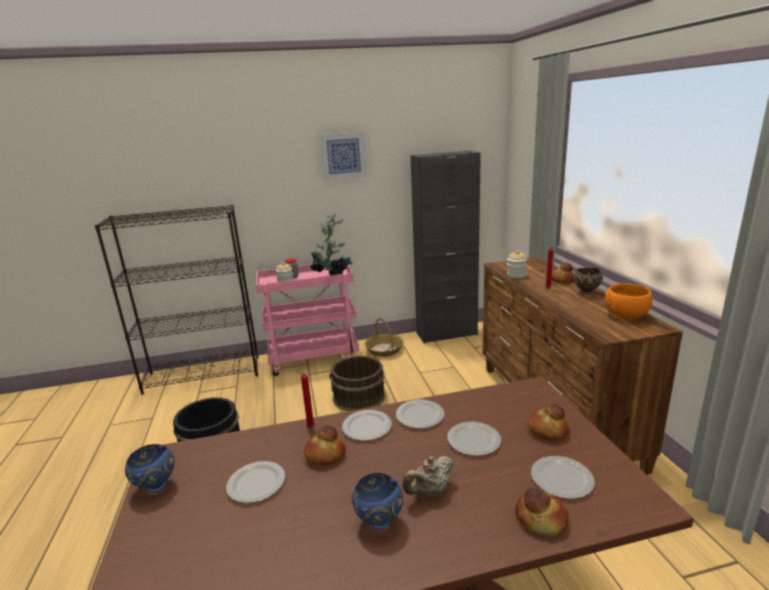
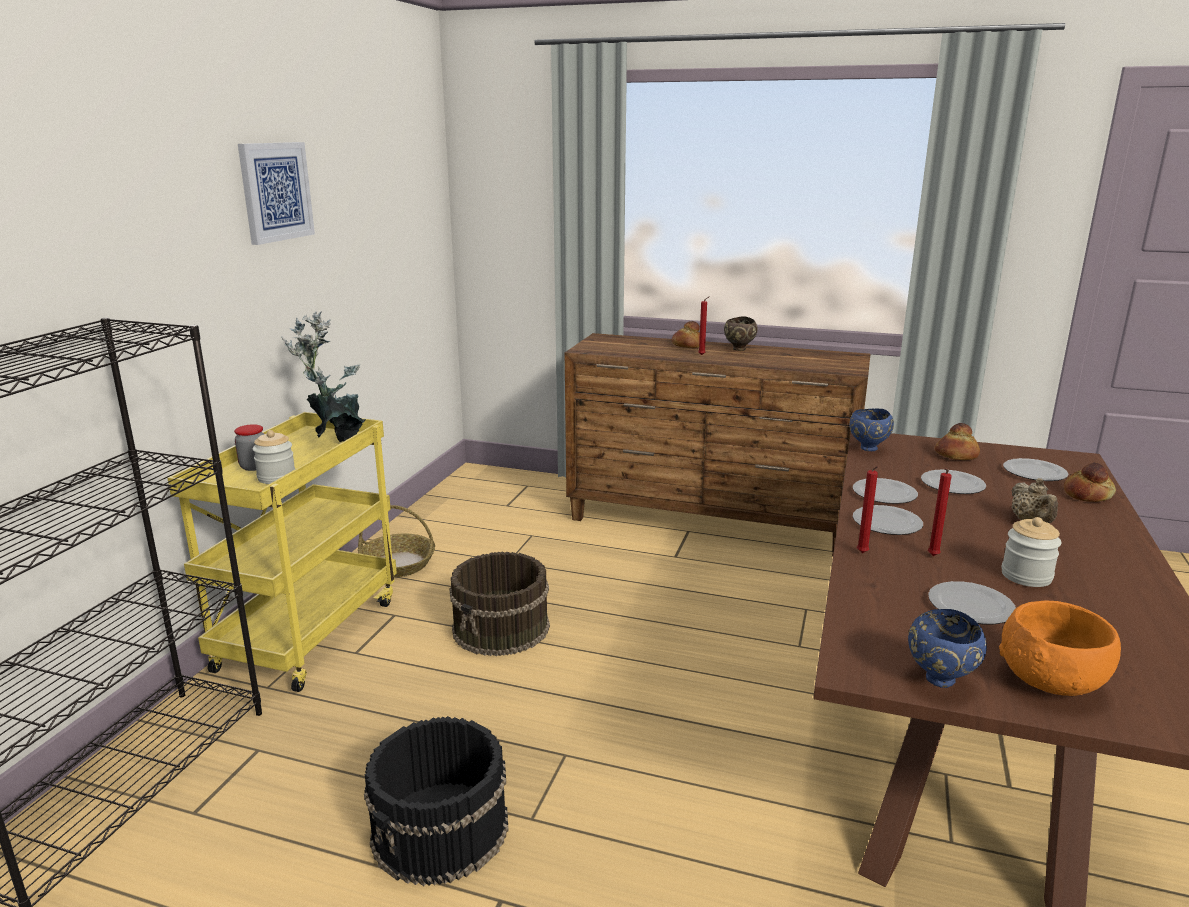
camera: 60 degrees left, 0 degrees up
(314, 358) = (308, 632): pink cart -> yellow cart
(325, 455) = (932, 556): bread -> red candle
(378, 522) = (1070, 555): blue bowl -> blue bowl (868, 449)
(446, 334) = (438, 507): black cabinet -> none
(516, 275) = (637, 353): jar -> jar (1026, 576)
(625, 315) = (814, 355): orange bowl -> orange bowl (1052, 681)

